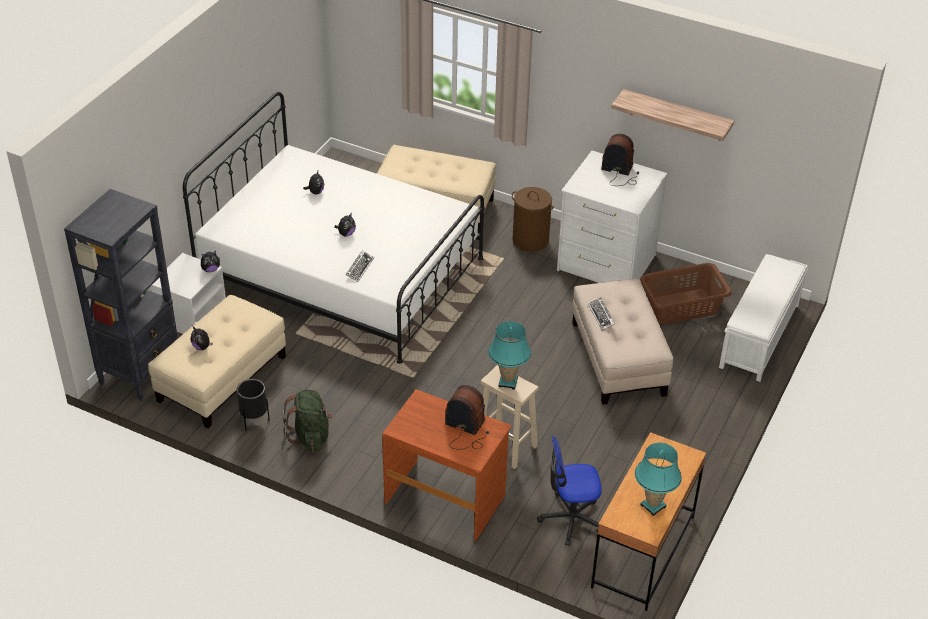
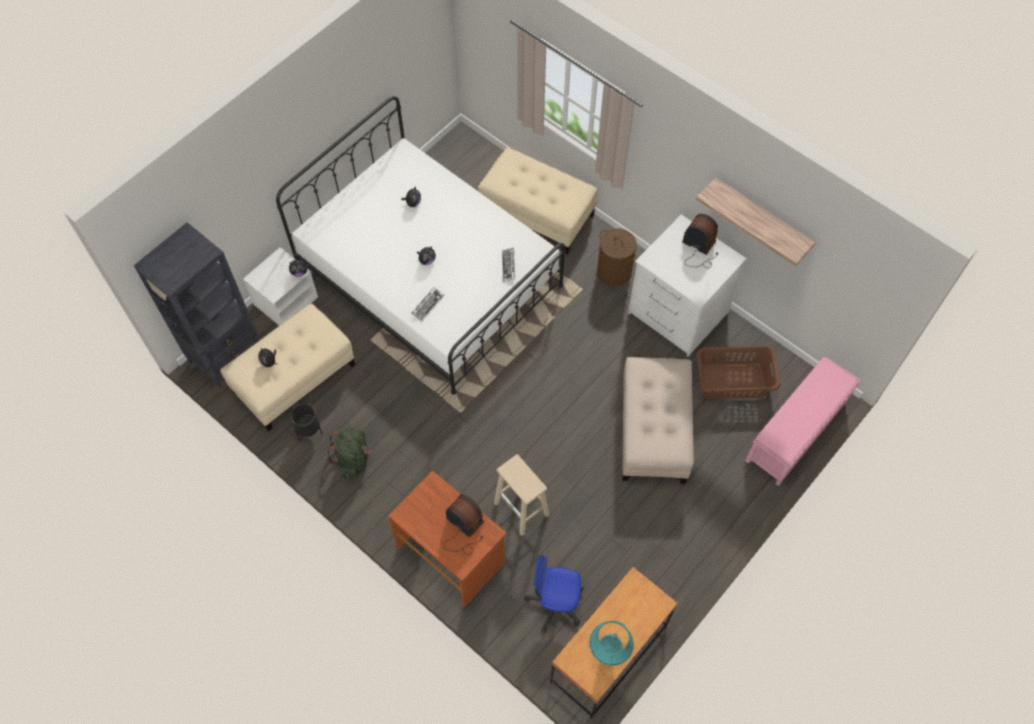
camera: 15 degrees right, 20 degrees up
(508, 382) = (520, 477): turquoise table lamp -> none
(601, 316) = (639, 401): keyboard -> keyboard (508, 266)
(759, 336) = (795, 432): white bench -> pink bench

